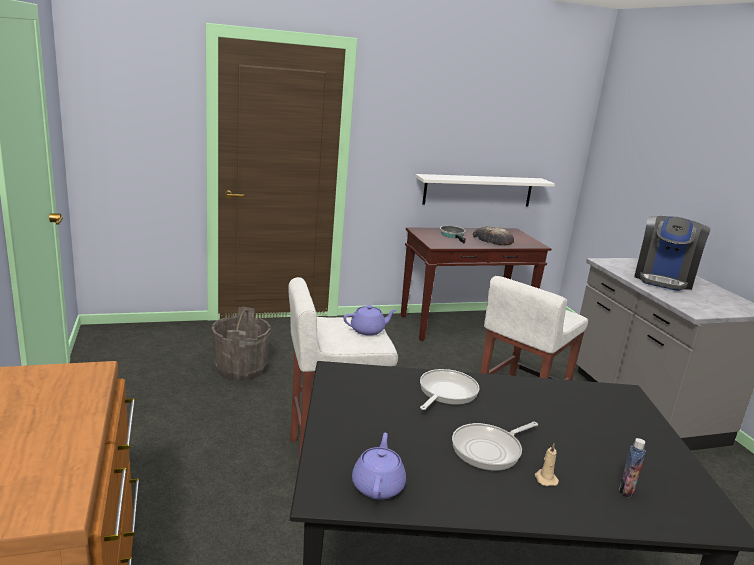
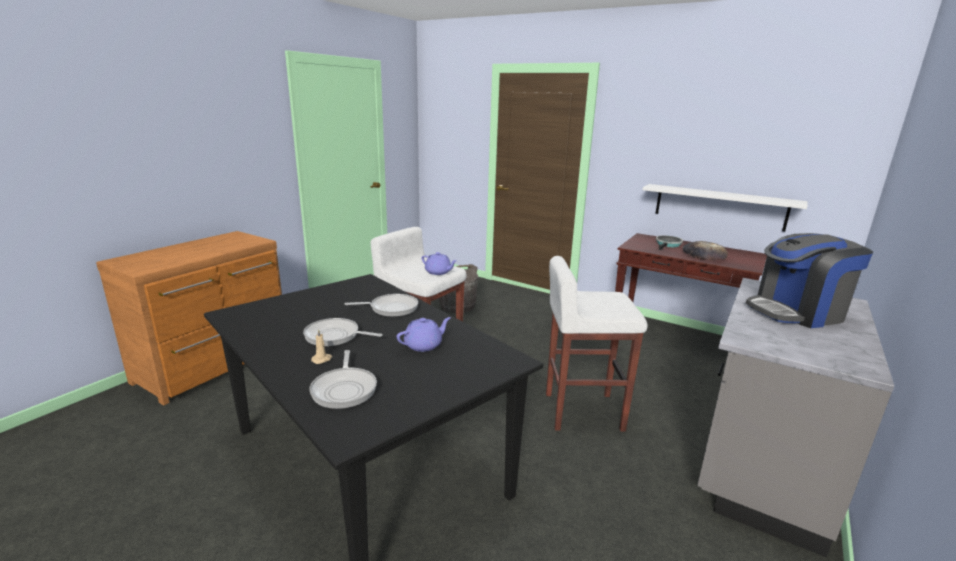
camera: 50 degrees right, 0 degrees up
(378, 485) = (253, 321): purple teapot -> purple teapot (424, 345)
(626, 490) = (345, 389): bottle -> frying pan

